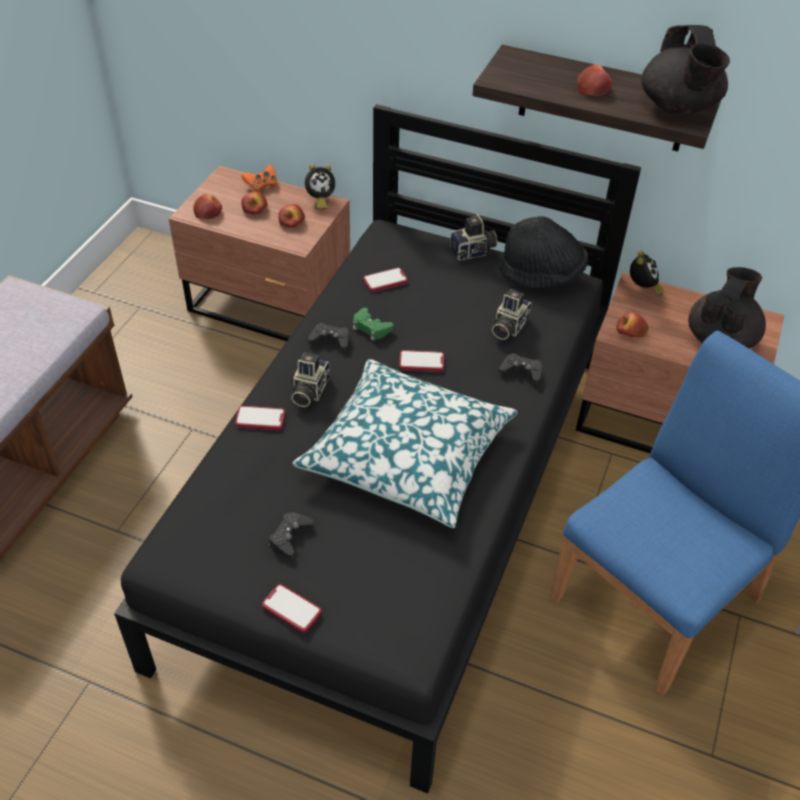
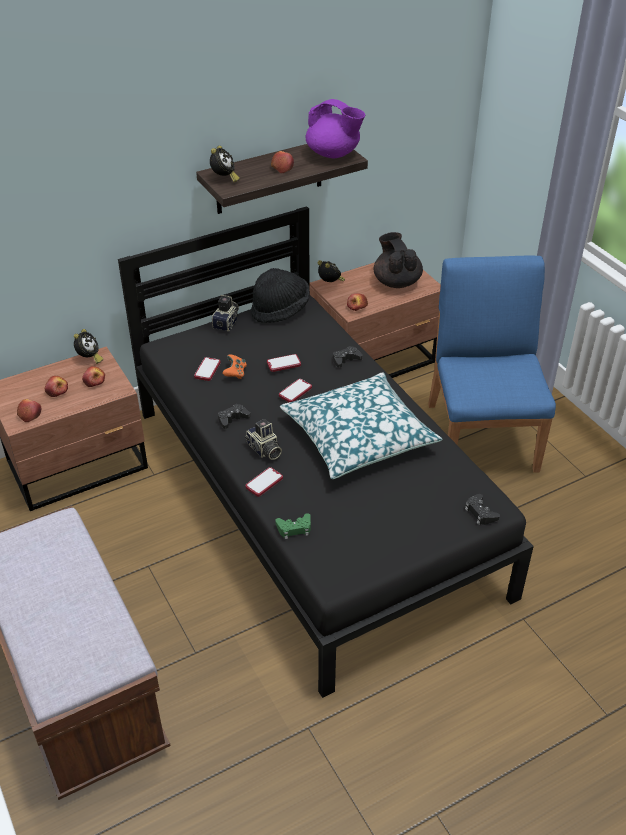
camera: 50 degrees left, 5 degrees down
(261, 185) = (36, 376): orange game controller -> orange game controller (235, 373)
(290, 538) = (372, 516): black game controller -> black game controller (480, 513)
(291, 609) = (425, 540): phone -> phone (283, 364)
(371, 328) = (241, 397): green game controller -> green game controller (294, 529)
(507, 326) = (306, 344): camera -> none
(512, 66) = (224, 179): none -> alarm clock
(678, 108) = (333, 154): black teapot -> purple teapot

